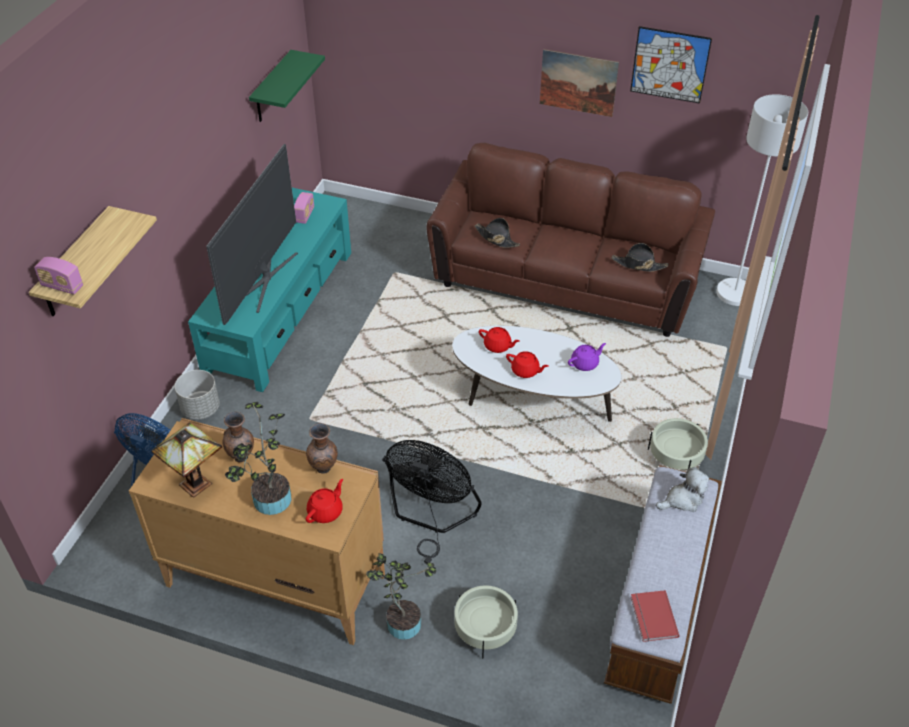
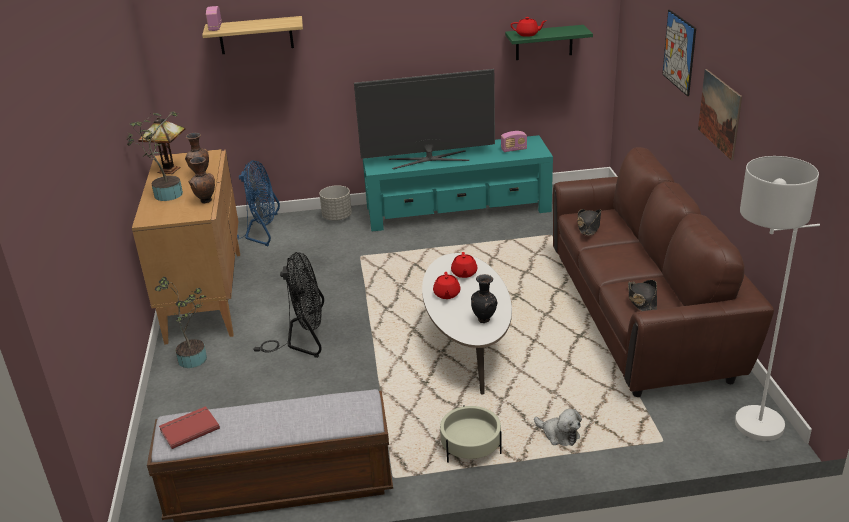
camera: 65 degrees right, 15 degrees down
(326, 511) = (166, 213): red teapot -> red teapot (527, 34)
(485, 629) = (205, 398): beige planter -> none
(585, 363) = (485, 320): purple teapot -> black vase
(670, 65) = (769, 110): picture -> picture (679, 52)
(683, 499) = (340, 411): plush toy -> plush toy (559, 435)

